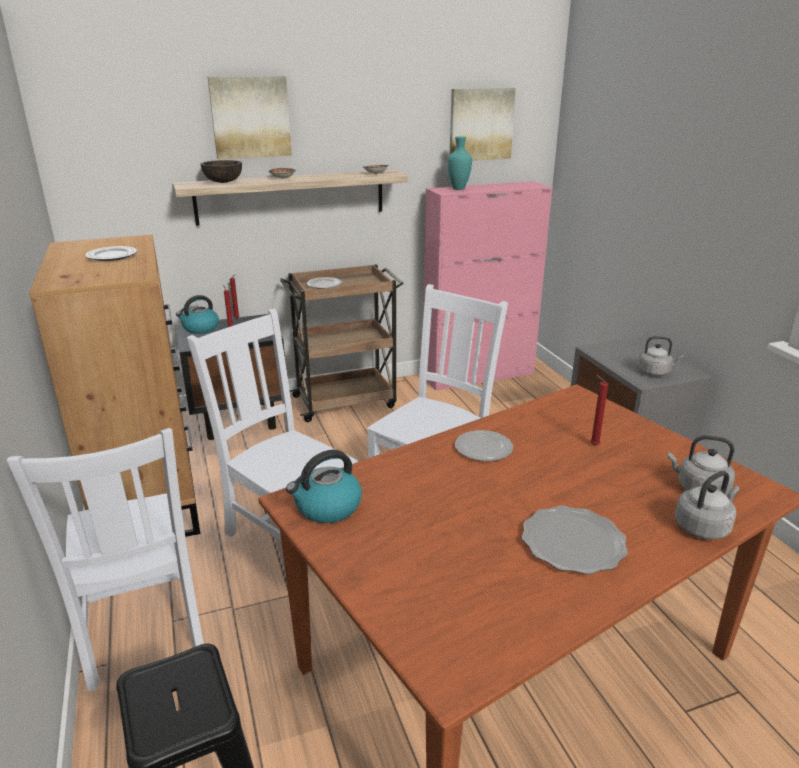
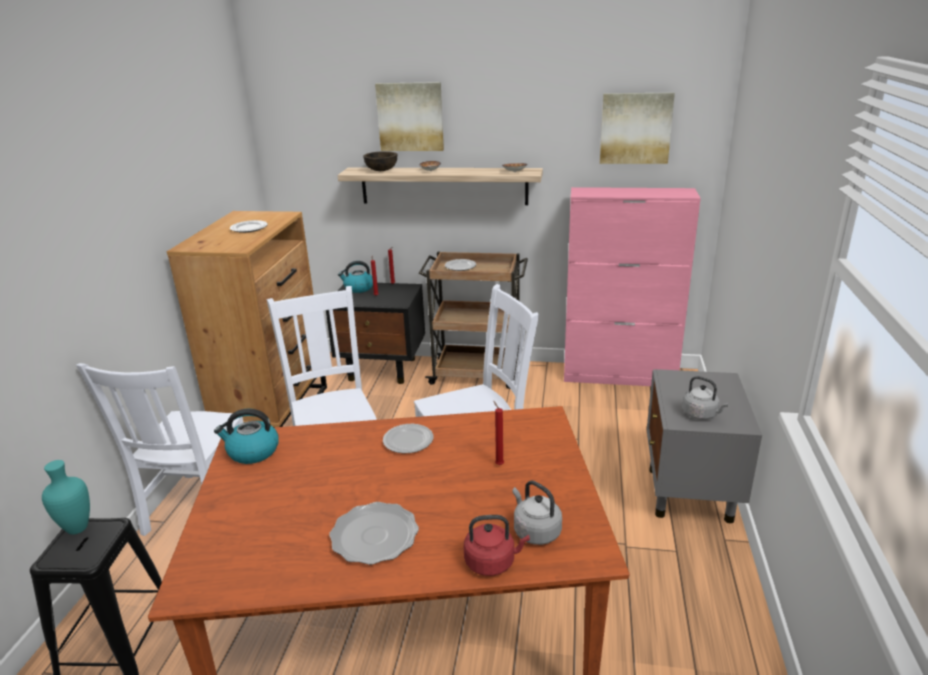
camera: 30 degrees right, 0 degrees up
(458, 189) = (598, 191): turquoise vase -> turquoise vase (76, 529)
(703, 527) = (492, 562): grey kettle -> red kettle

